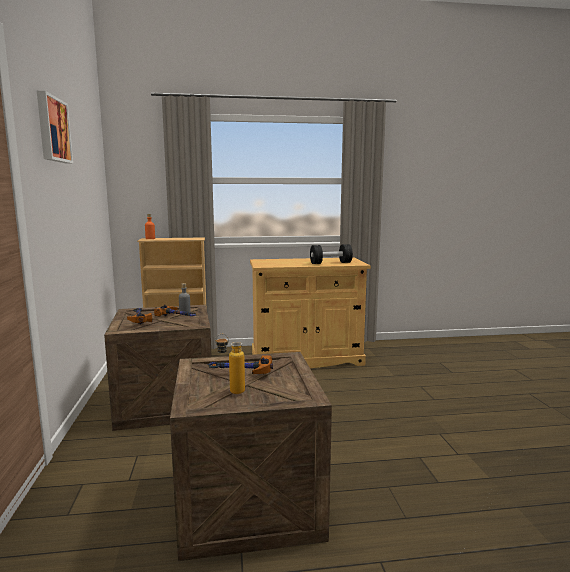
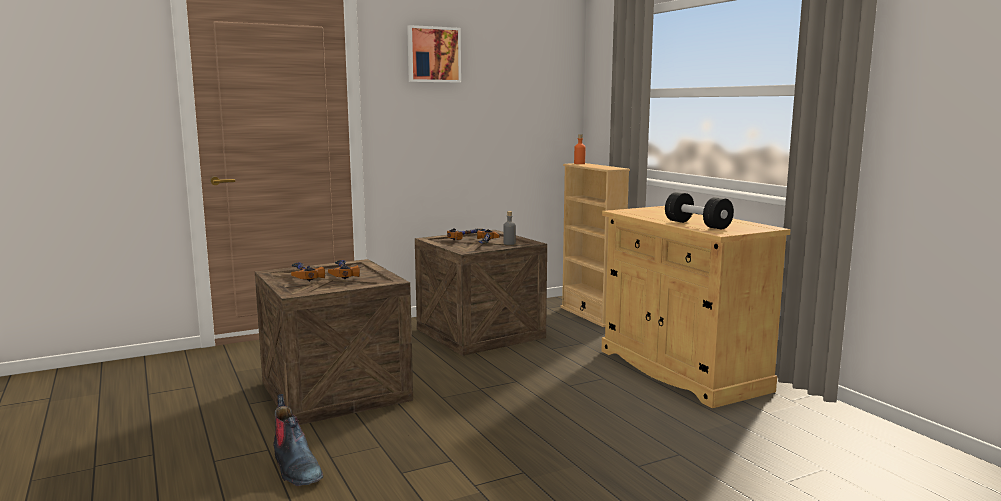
camera: 70 degrees right, 0 degrees up
(231, 392) = (303, 276): bottle -> hammer
(425, 542) = (295, 468): none -> boot

